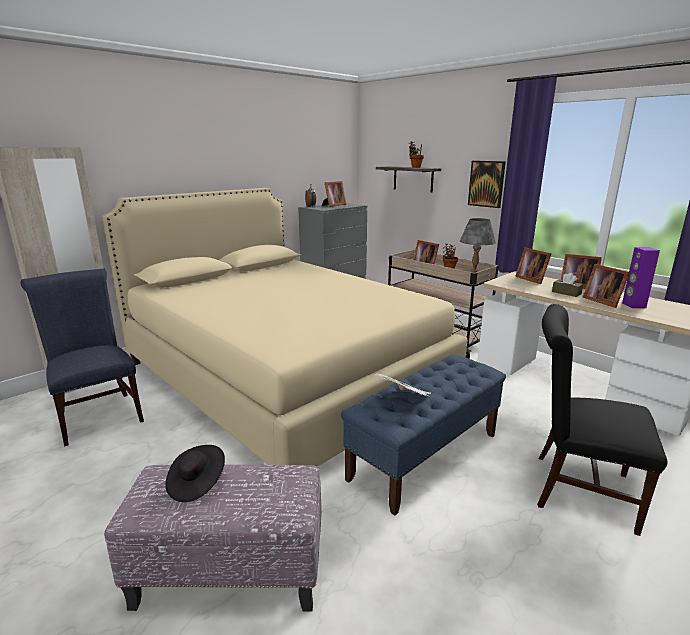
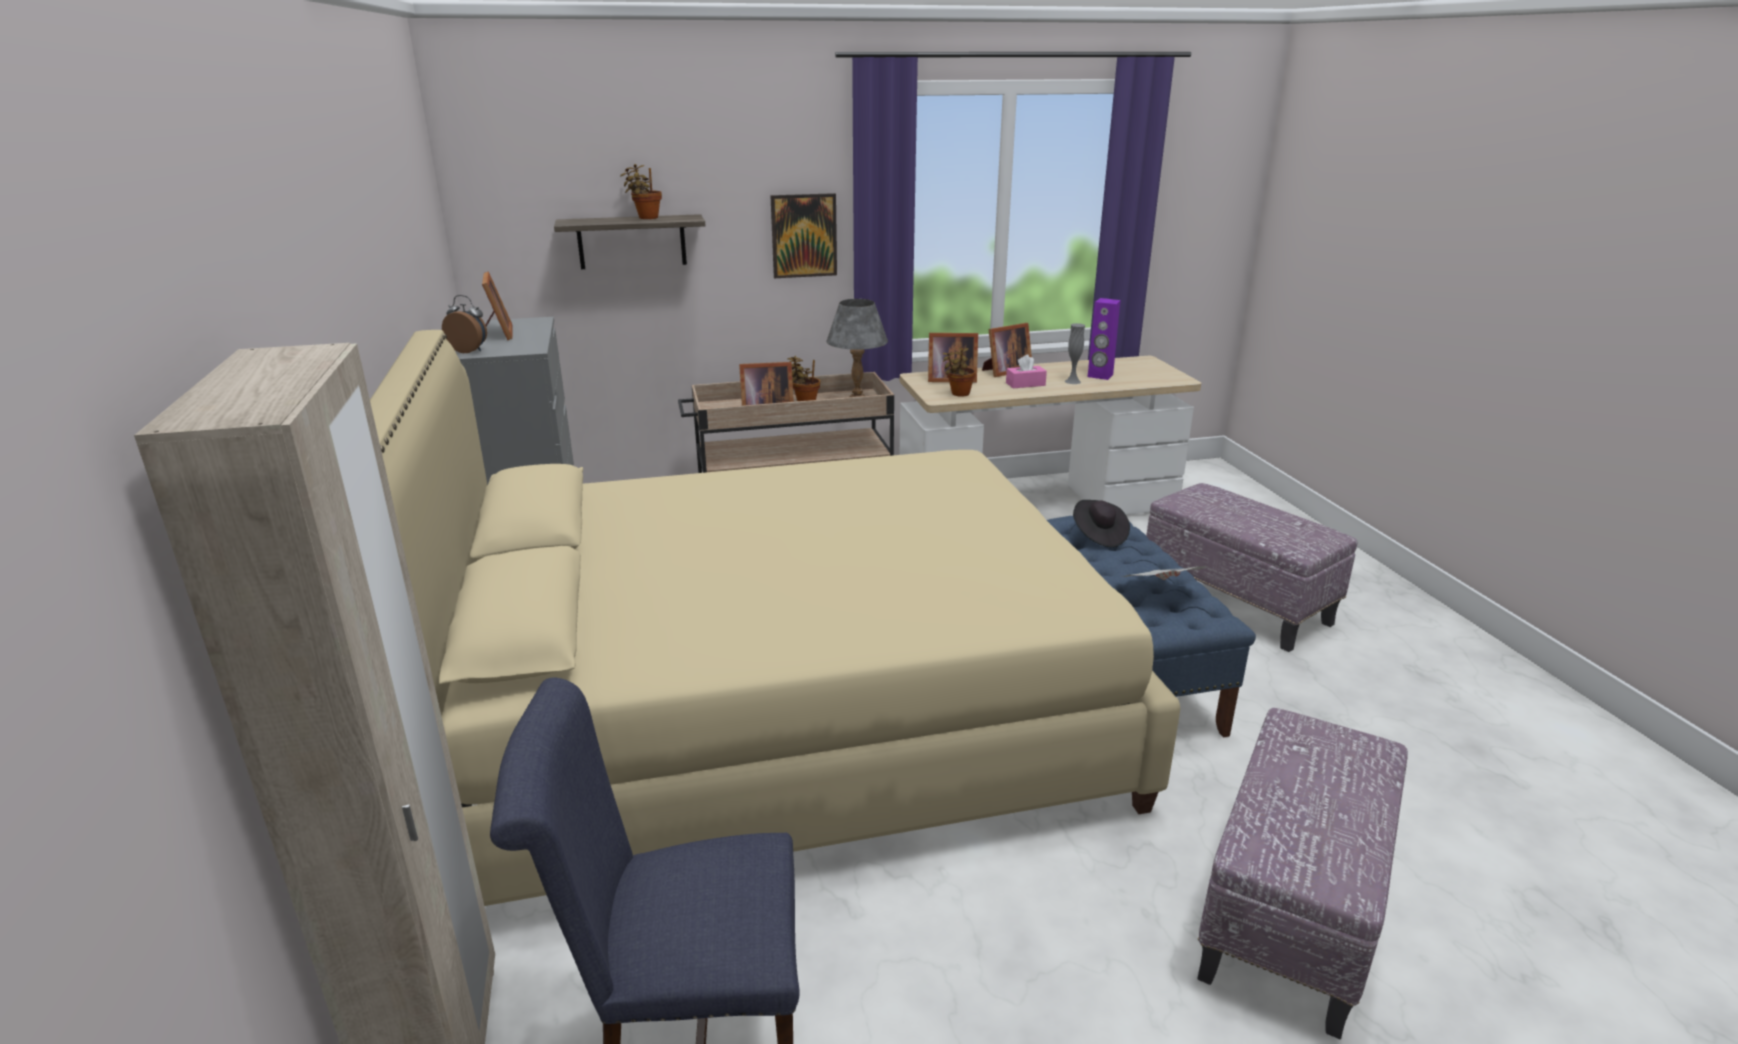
camera: 60 degrees left, 5 degrees up
(197, 484) = (1300, 810): black hat -> black hat (1098, 535)
(513, 284) = (959, 394): none -> potted plant
(566, 293) = (1025, 384): brown tissue box -> pink tissue box
(575, 489) = (1233, 603): black chair -> ottoman
(602, 301) = (1072, 381): picture frame -> grey vase

